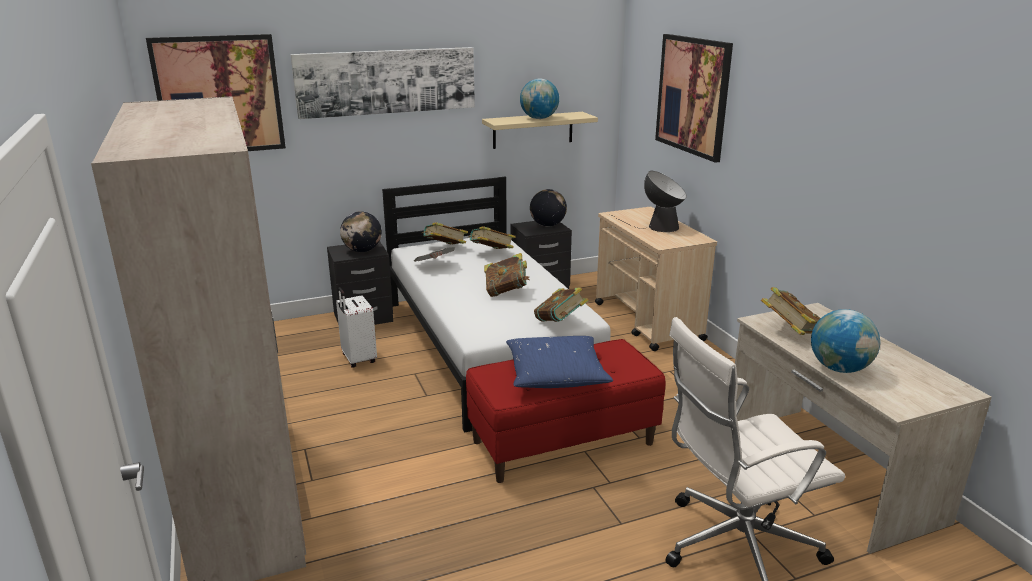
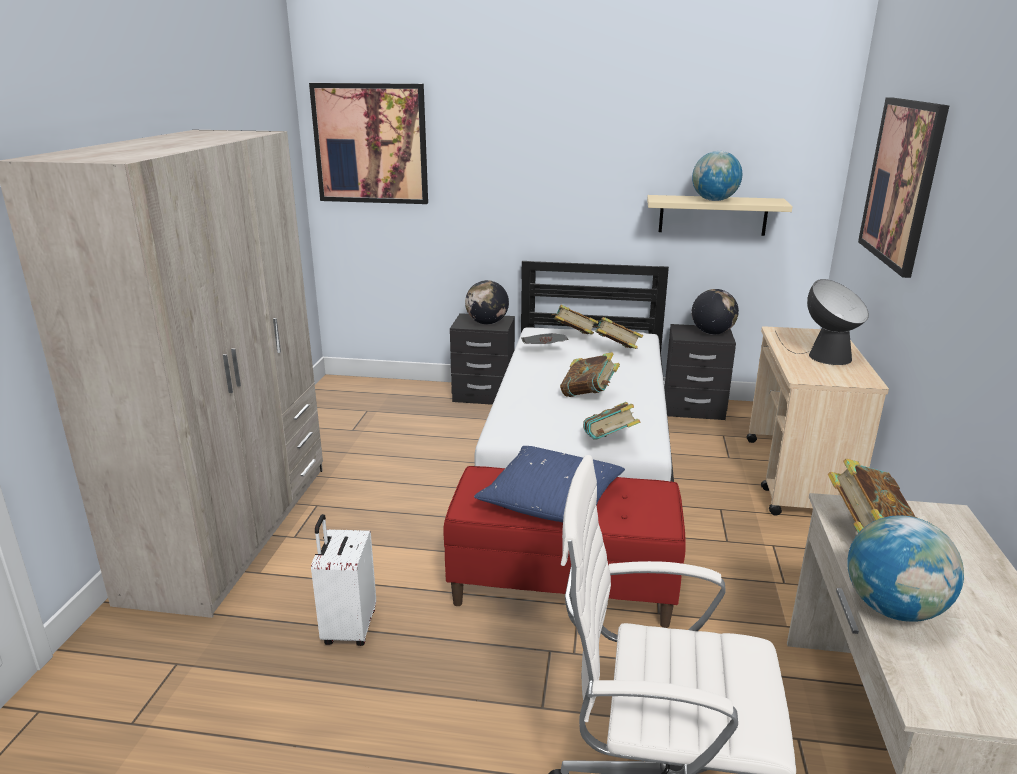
camera: 30 degrees right, 0 degrees up
(358, 359) = (441, 434): white suitcase -> white suitcase (348, 628)
(387, 81) = (539, 142): picture -> none

